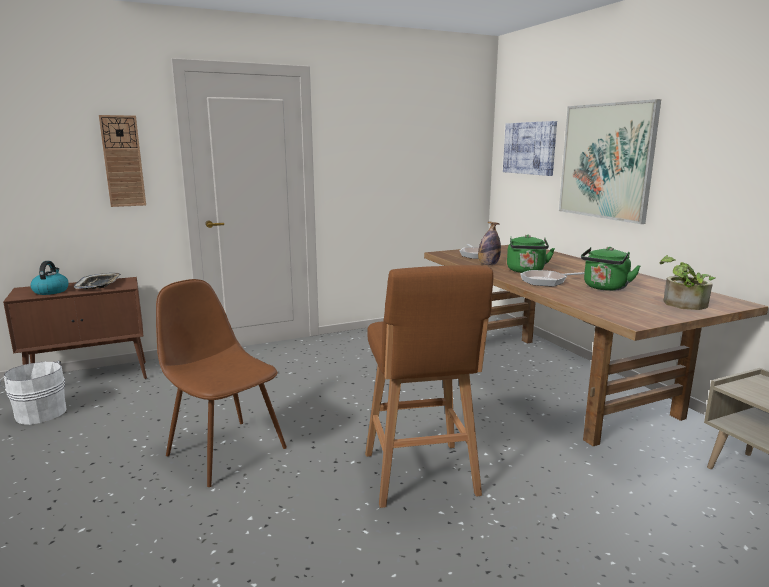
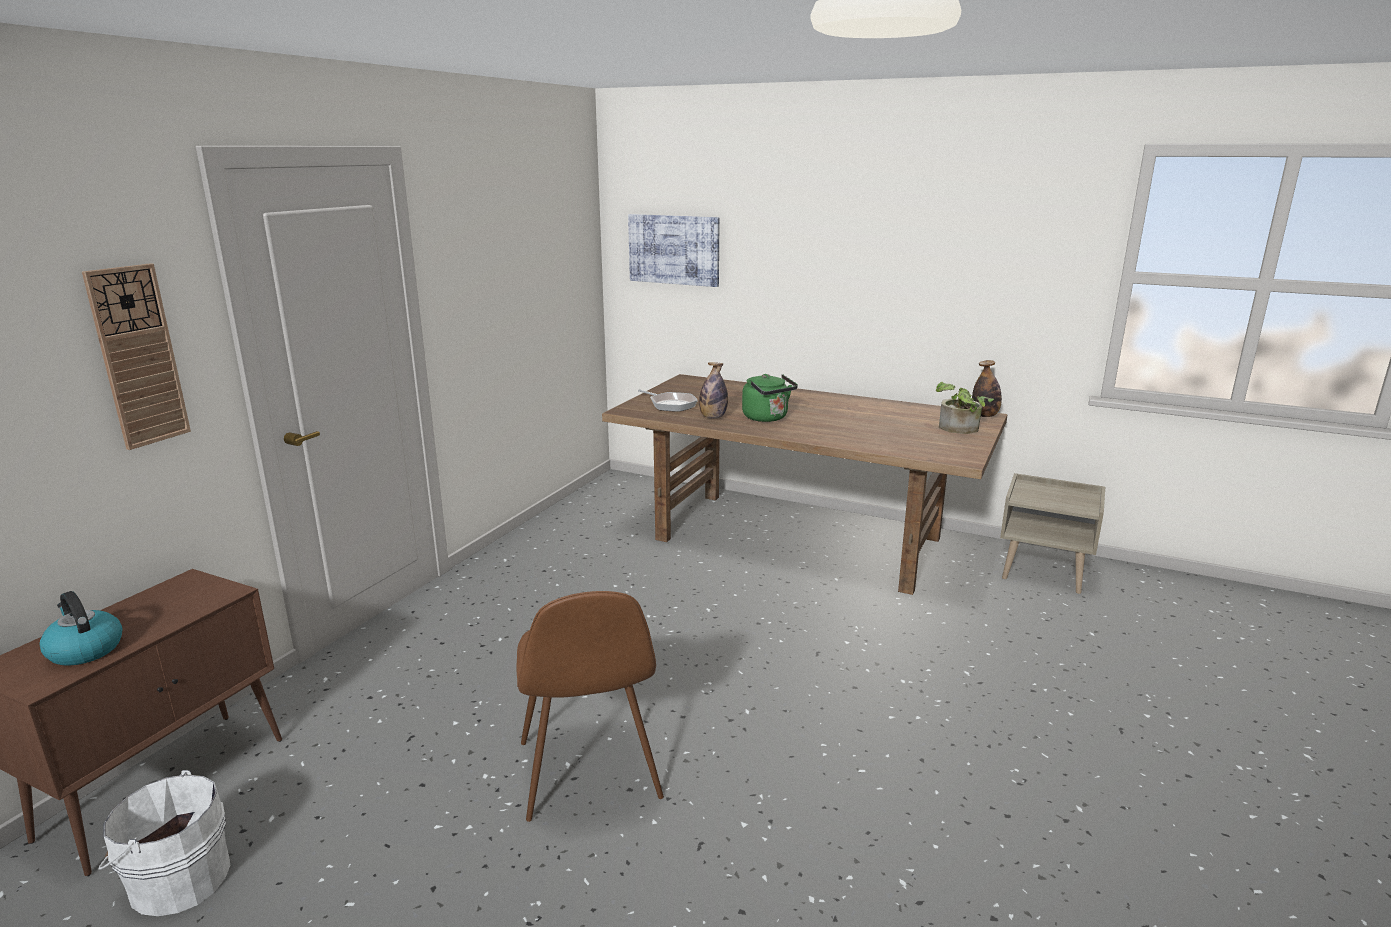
camera: 40 degrees left, 5 degrees up
(99, 285) = (160, 606): tray -> none
(225, 450) = (589, 773): brown chair -> brown chair turned 105 degrees counterclockwise
(421, 476) = (828, 692): brown stool -> none
(546, 281) = (811, 428): frying pan -> none
(604, 288) = (872, 424): green kettle -> none
(606, 161) = (800, 270): picture -> none
(736, 302) = (985, 415): none -> bottle

